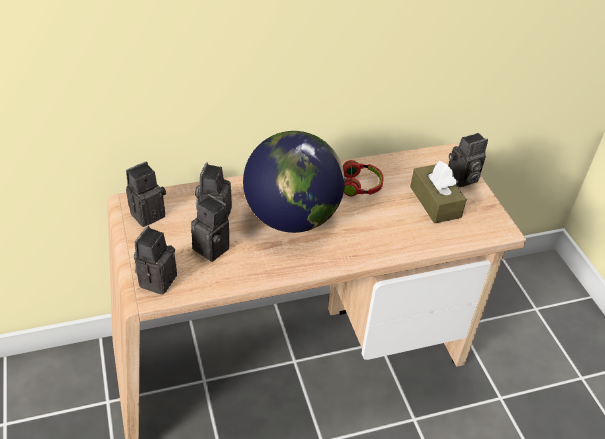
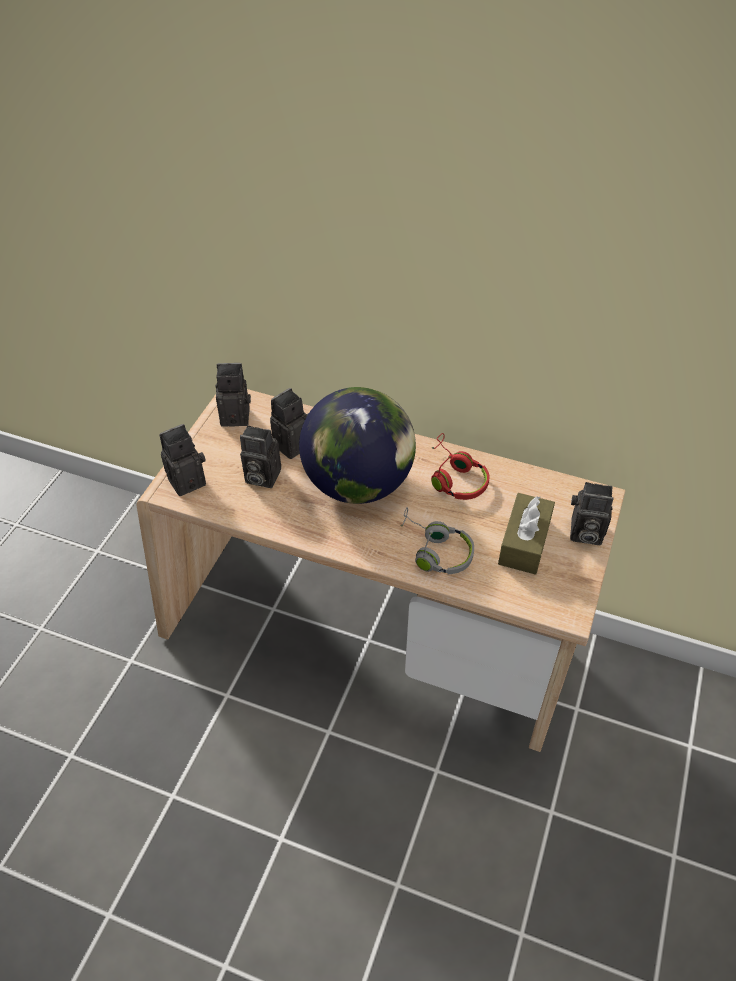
camera: 40 degrees right, 5 degrees up
(214, 248) = (260, 477): camera -> camera turned 120 degrees clockwise
(387, 235) = (434, 550): none -> grey headphones

